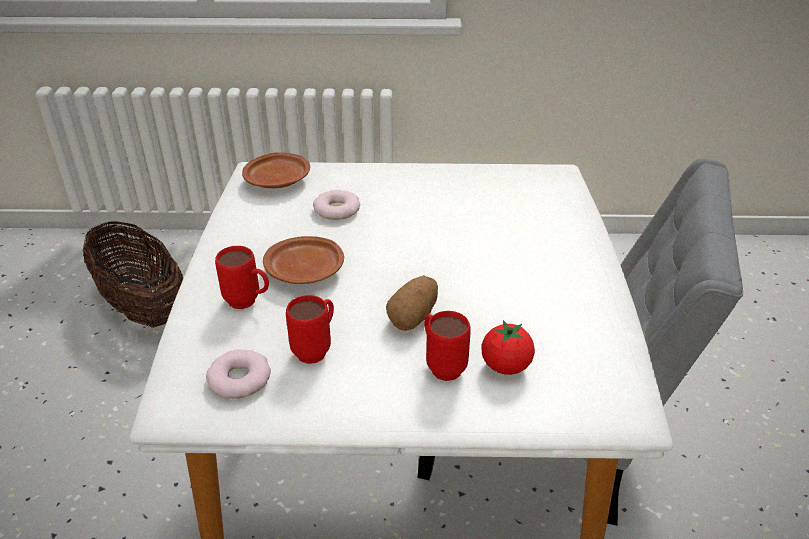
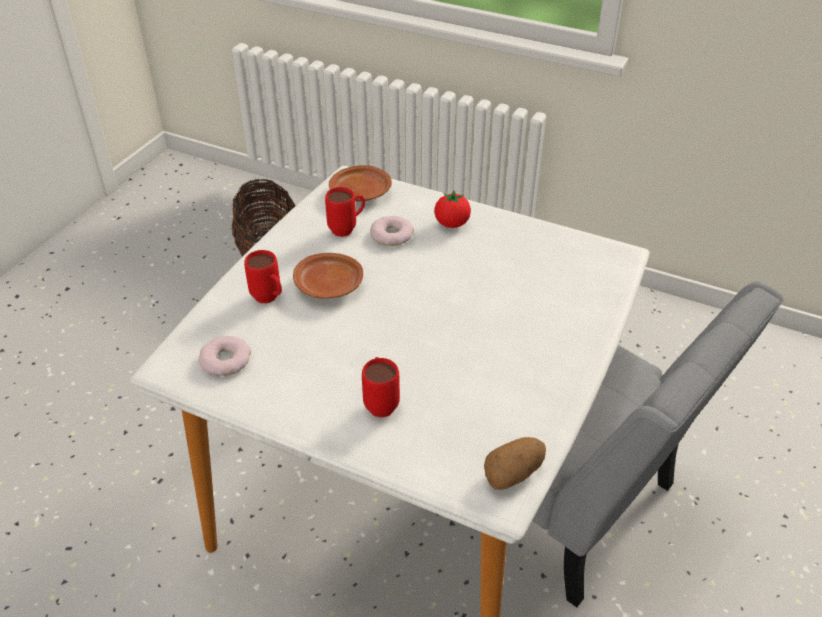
camera: 25 degrees right, 5 degrees up
(317, 349) = (295, 355): red mug -> red mug (347, 229)
(413, 317) = (387, 353): potato -> potato (513, 474)
(505, 366) = (431, 421): tomato -> tomato (452, 224)

